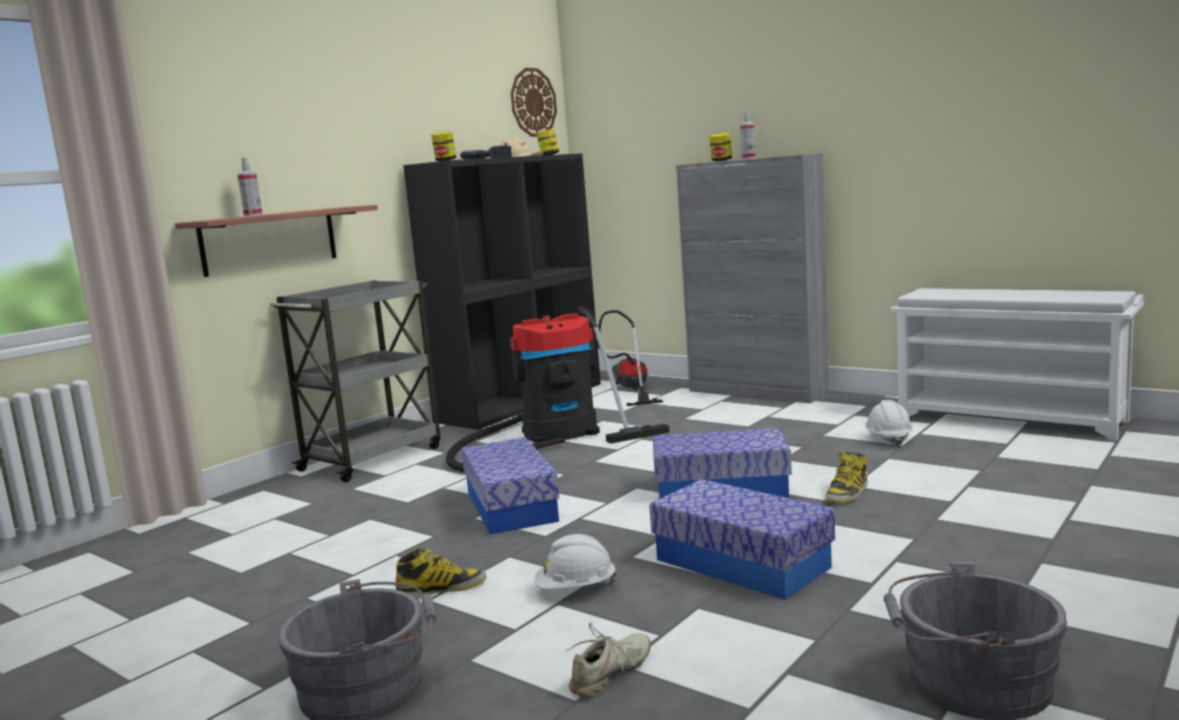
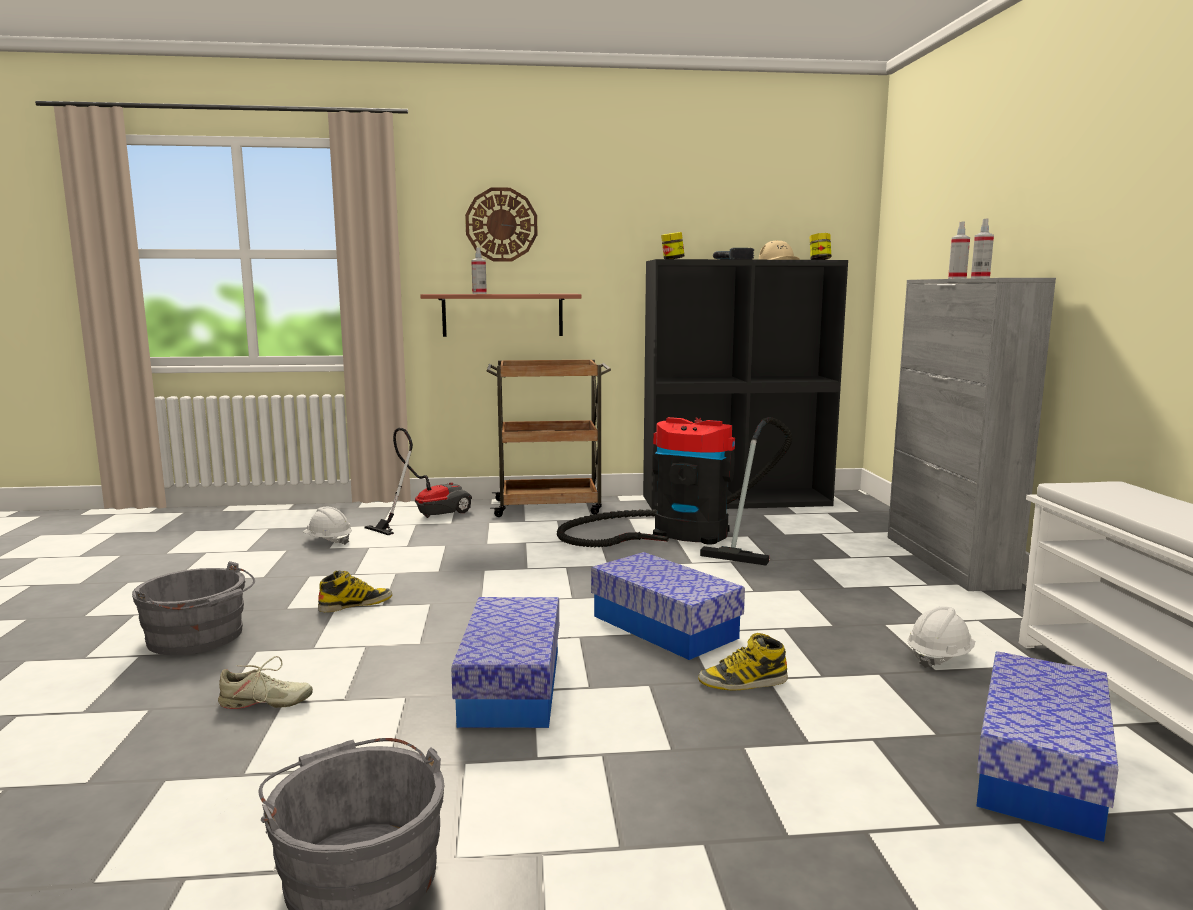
camera: 45 degrees right, 0 degrees up
(373, 458) = (549, 507): grey cart -> brown cart
(442, 589) = (355, 604): boot -> boot turned 60 degrees counterclockwise
(511, 506) = (520, 572): storage box -> storage box (1040, 770)
(533, 102) = (829, 204): wall clock -> wall clock (501, 224)
(576, 589) = (396, 643): white hard hat -> white hard hat (328, 541)
(631, 390) = (841, 519): vacuum cleaner -> vacuum cleaner (426, 516)
(721, 161) = (957, 278): jar -> spray bottle

